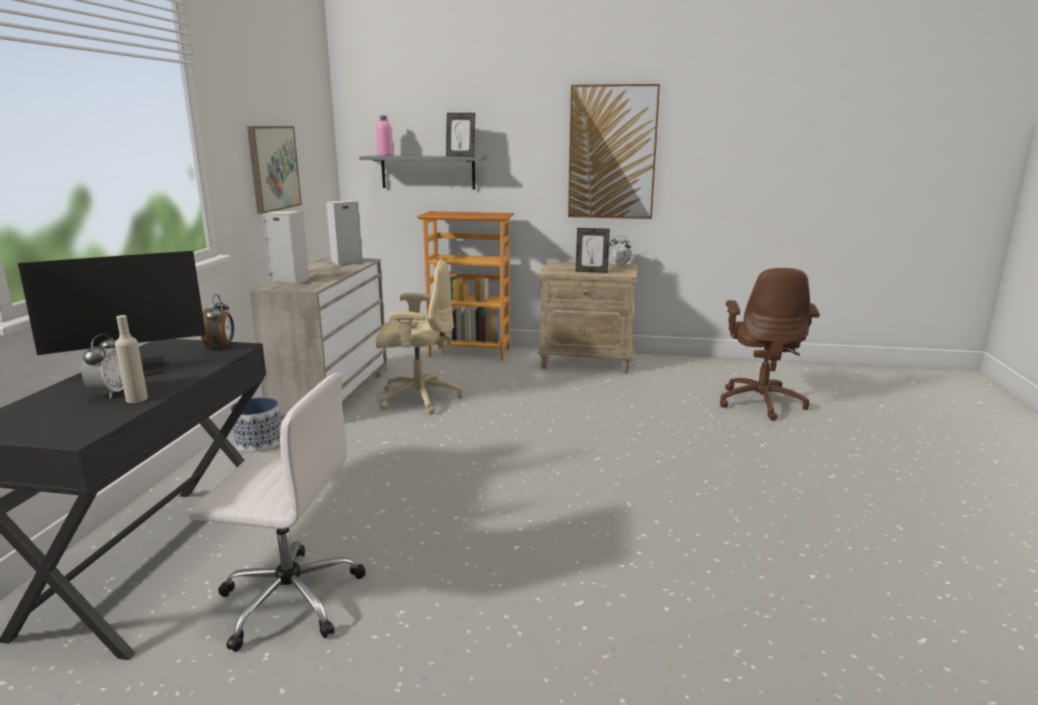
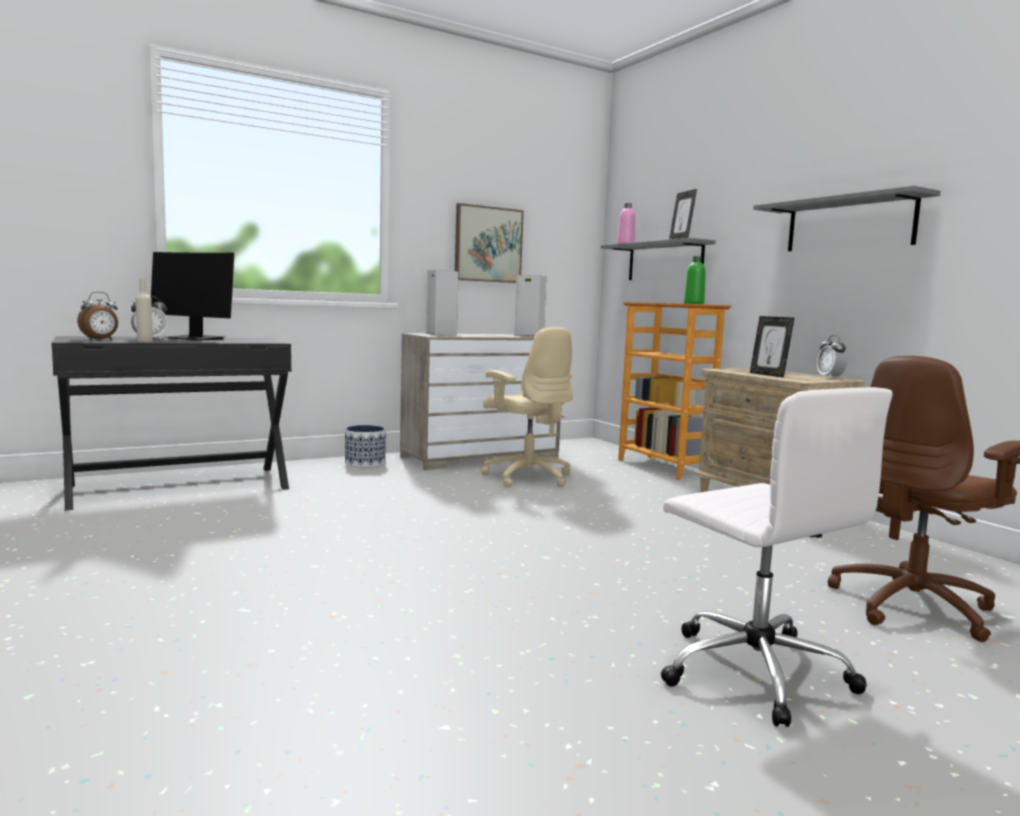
camera: 50 degrees right, 10 degrees down
(221, 347) = (268, 341): alarm clock -> alarm clock (100, 339)
(288, 598) = (162, 523): white office chair -> white office chair (753, 670)
(494, 215) = (693, 303): none -> green bottle
(612, 152) = (849, 224): picture -> grey shelf

